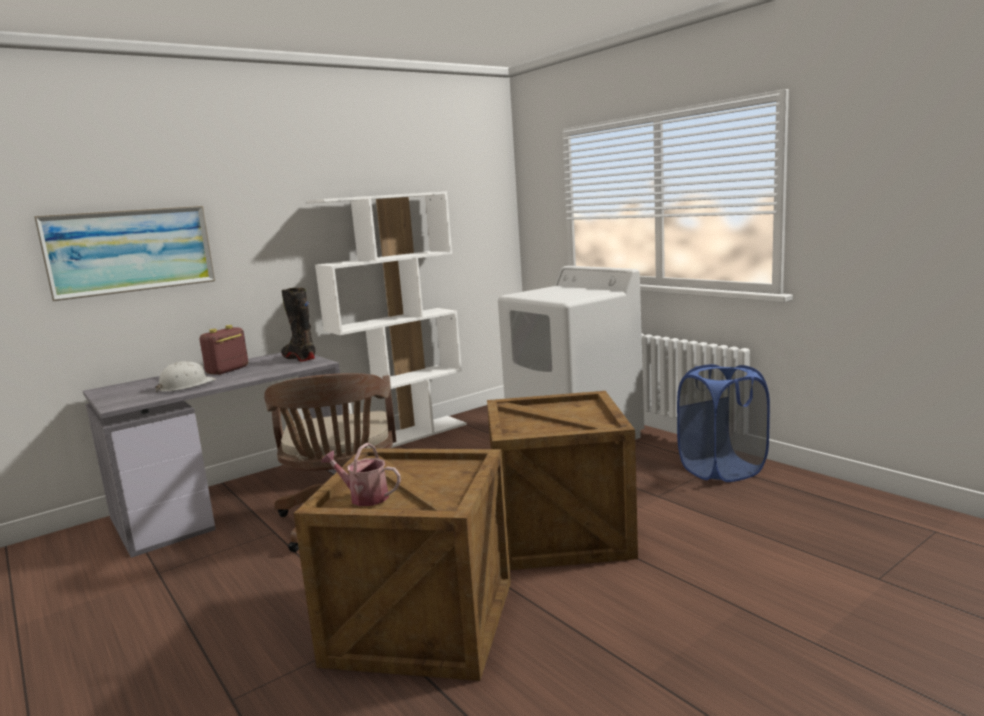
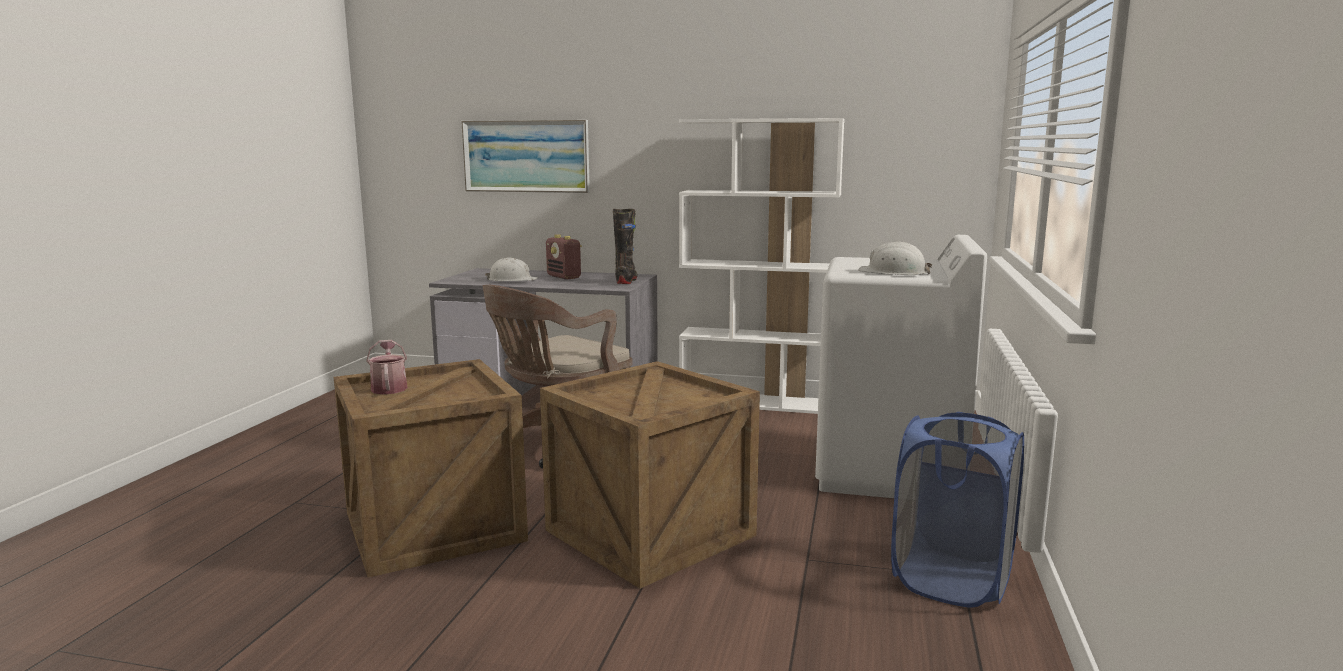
camera: 50 degrees right, 0 degrees up
(227, 370) = (564, 277): radio -> radio turned 120 degrees counterclockwise
(583, 294) = (893, 272): none -> white hard hat

